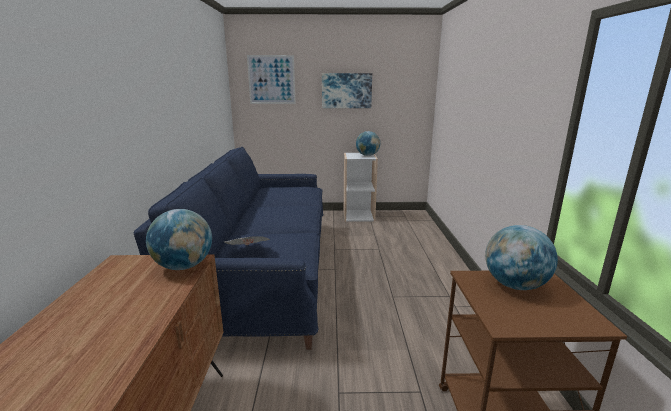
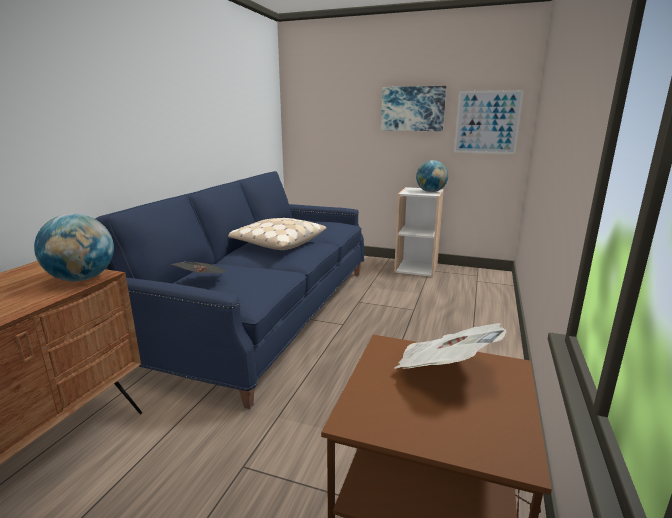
camera: 20 degrees right, 0 degrees up
(271, 79) = (325, 96): picture -> picture (487, 122)
(273, 210) = (276, 243): none -> beige pillow
(514, 285) = (443, 370): globe -> newspaper

